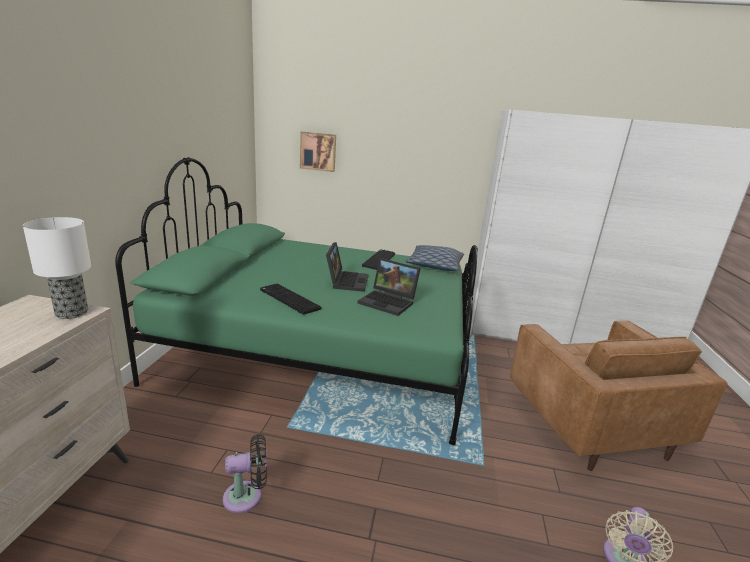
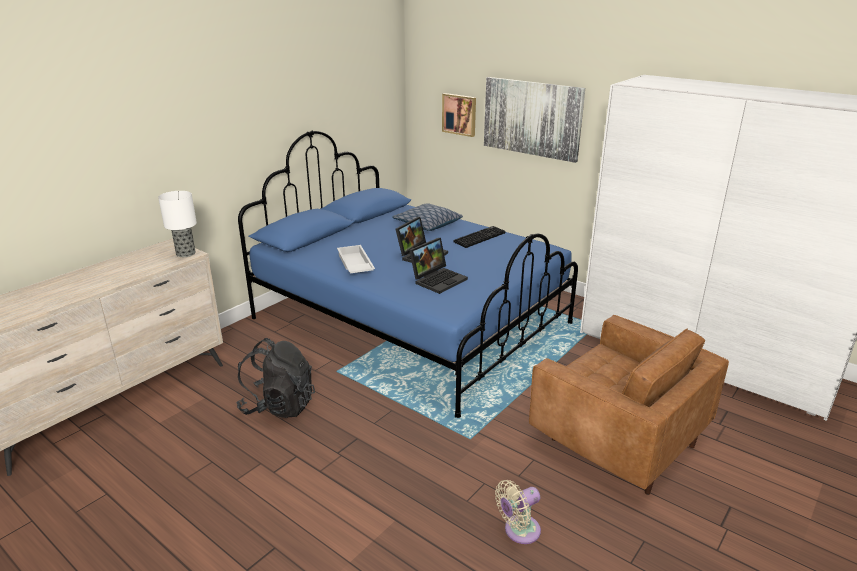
camera: 30 degrees right, 5 degrees up
(247, 496) = (279, 406): black fan -> black backpack
(288, 299) = (354, 265): keyboard -> white tray
(322, 352) = (411, 321): green bed -> blue bed
(389, 302) = (438, 279): laptop -> laptop turned 105 degrees counterclockwise
(395, 152) = (532, 118): none -> picture
(434, 265) = (533, 250): pillow -> pillow (427, 224)
(590, 425) = (618, 441): brown armchair -> brown armchair turned 60 degrees counterclockwise

